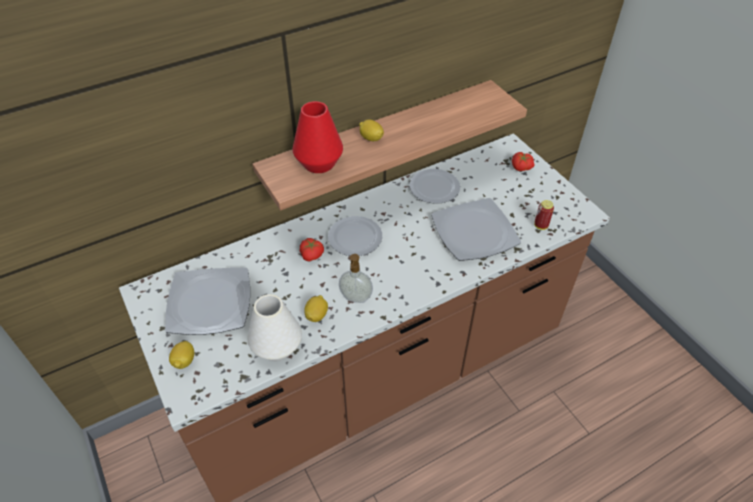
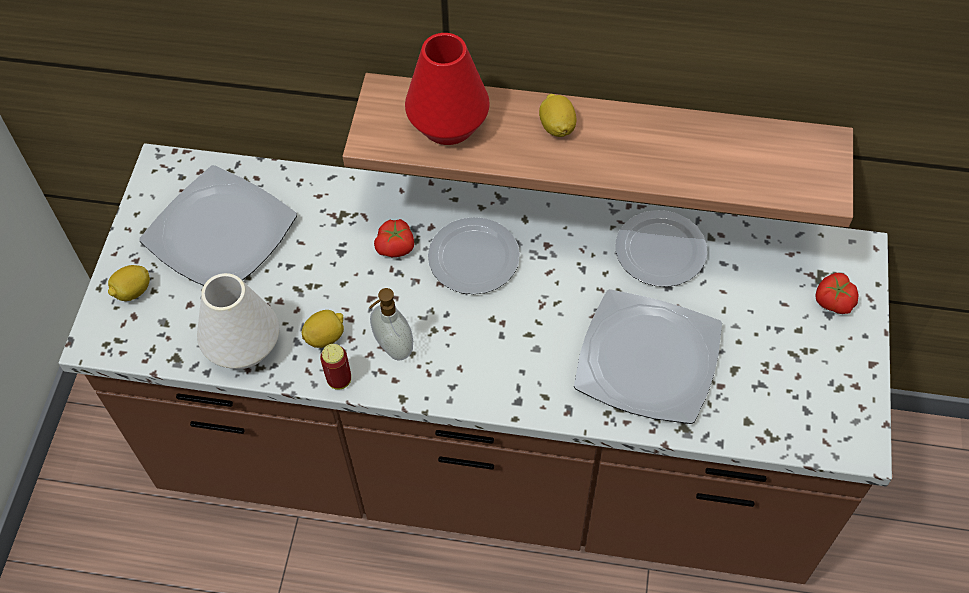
camera: 40 degrees right, 10 degrees up
(541, 226) = (760, 417): can -> can (339, 379)

